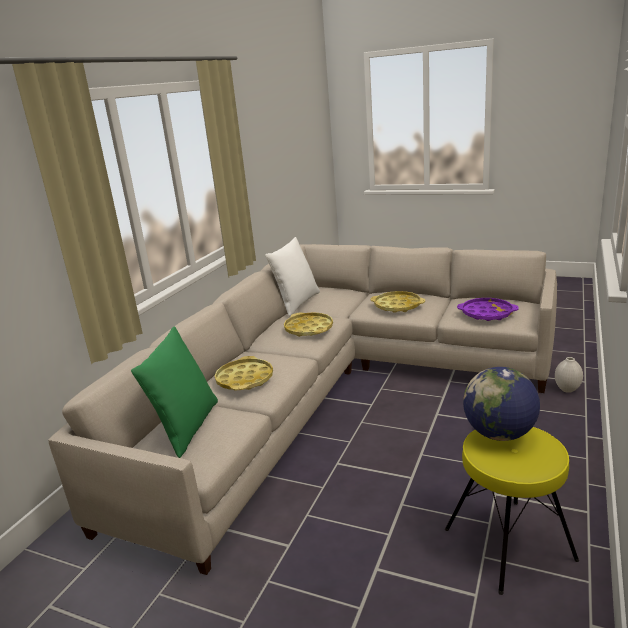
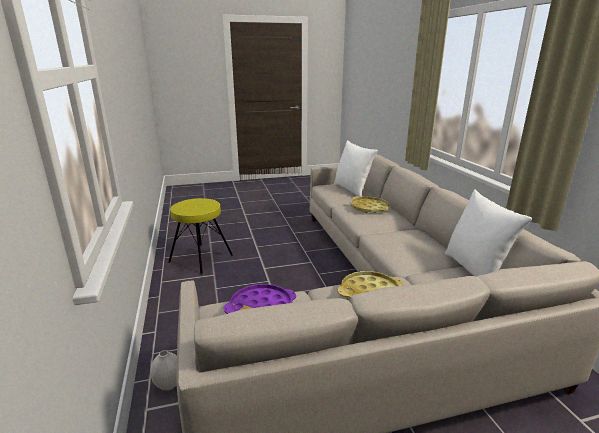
camera: 140 degrees right, 0 degrees up
(186, 428) = (352, 190): green pillow -> white pillow
(308, 329) = (401, 245): yellow tray -> none
(499, 434) = (203, 207): globe -> none

